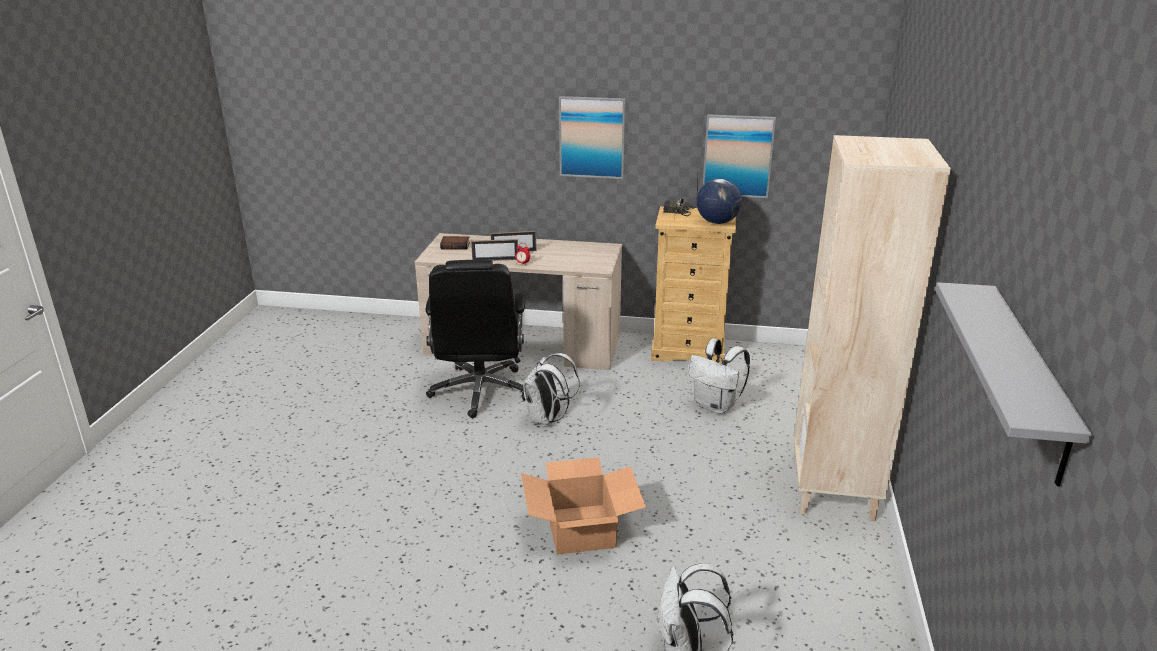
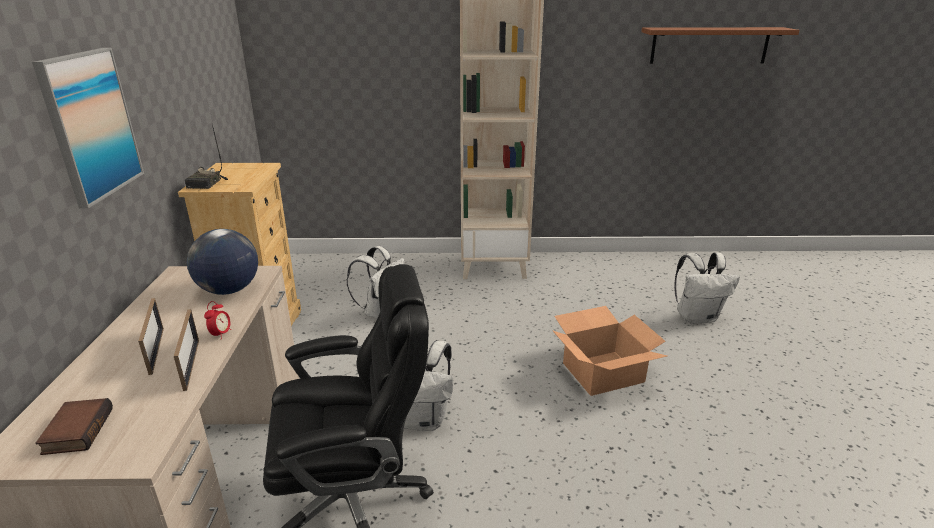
camera: 100 degrees left, 0 degrees up
(717, 222) = (256, 168): globe -> globe (228, 290)
(737, 156) = (196, 100): picture -> none
(1027, 380) = (709, 45): grey shelf -> brown shelf

